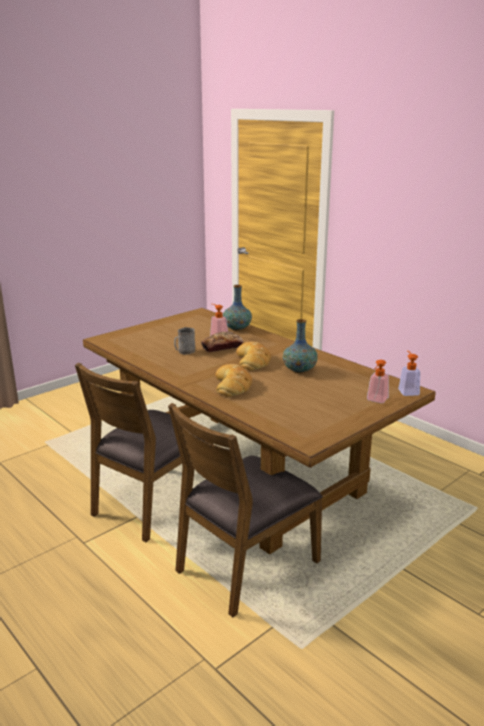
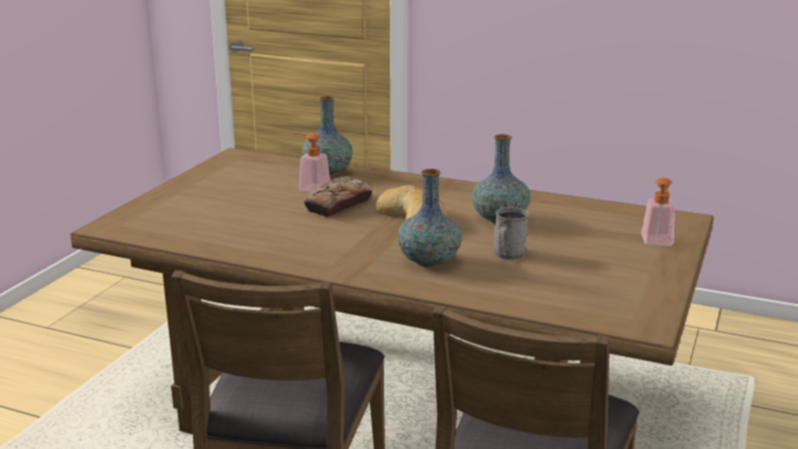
camera: 25 degrees left, 0 degrees up
(184, 352) = (285, 223): grey mug -> grey mug (507, 255)
(233, 385) = (428, 261): bread -> vase
(407, 391) = (679, 221): soap dispenser -> none

